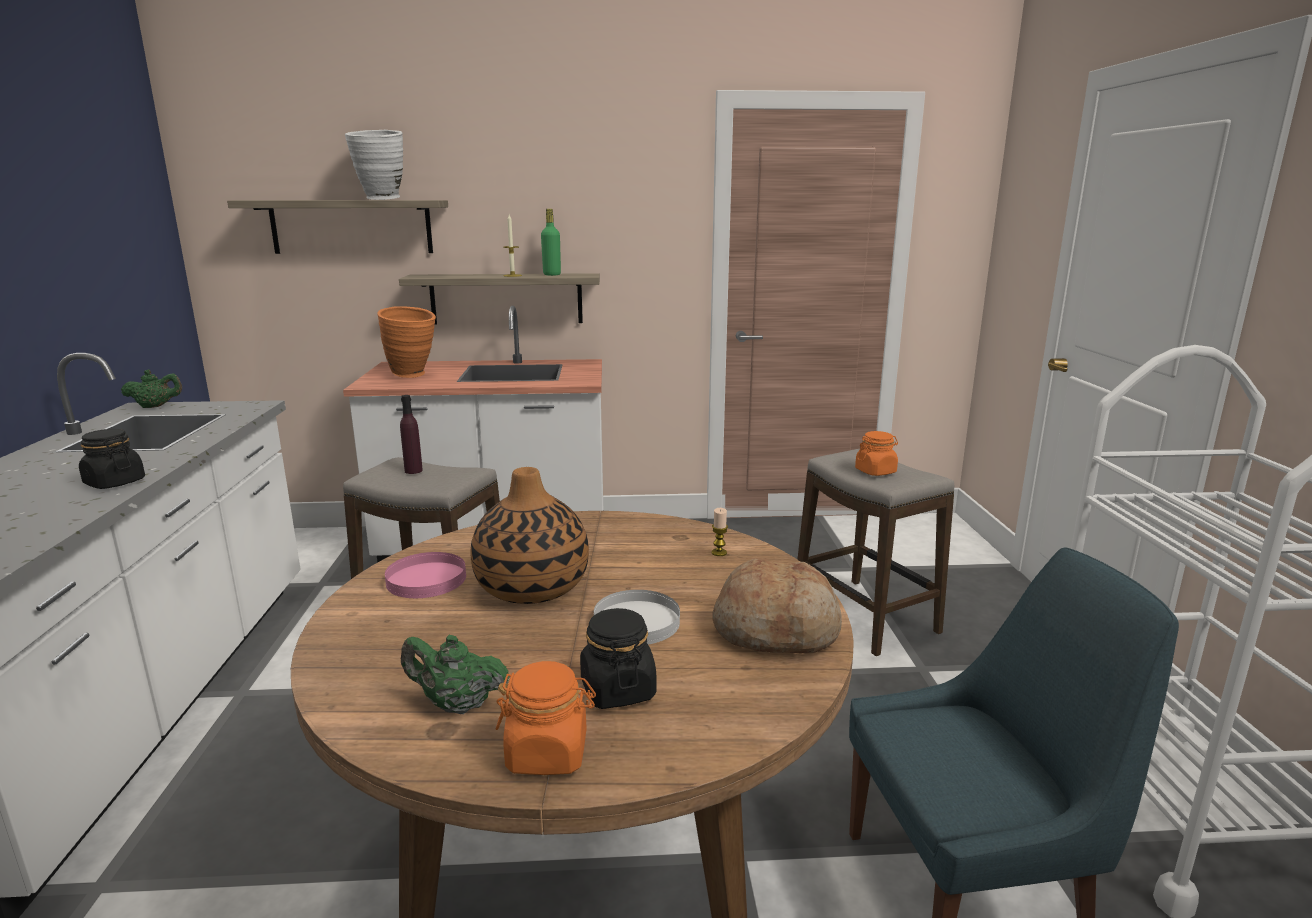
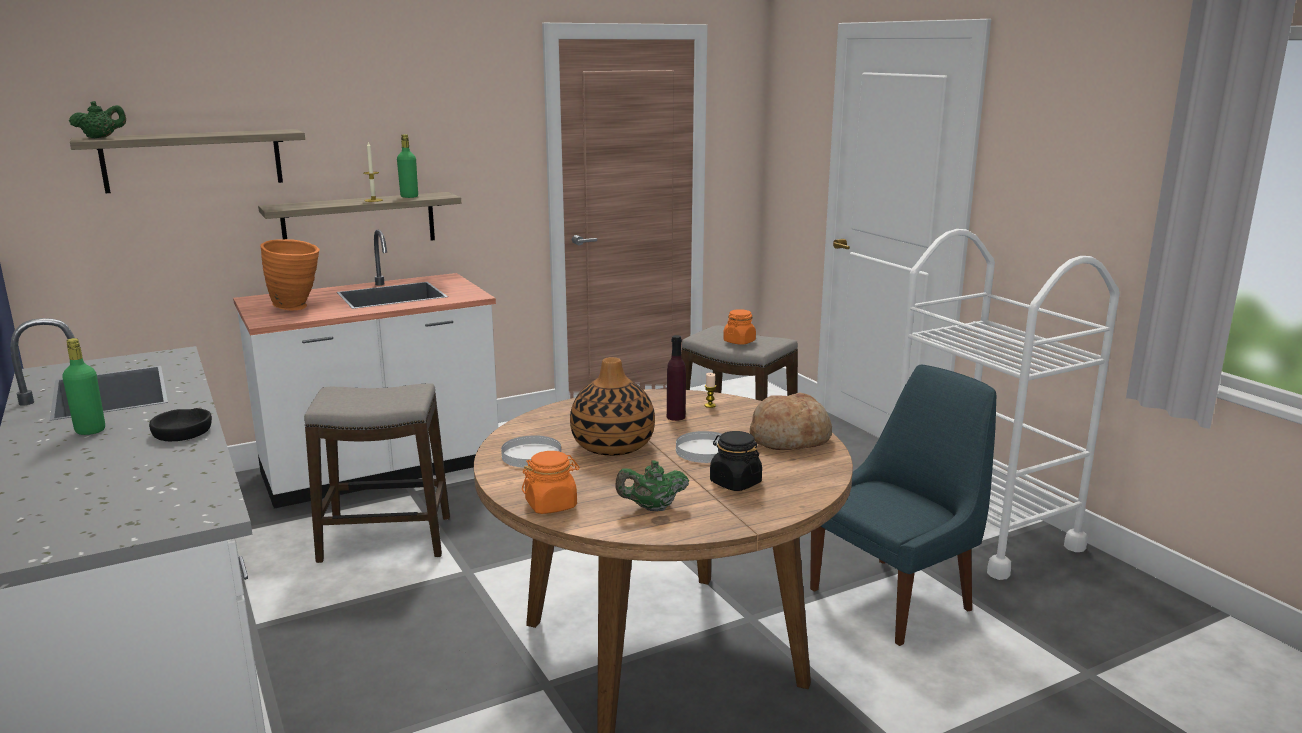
camera: 25 degrees left, 0 degrees up
(58, 467) = (90, 430): none -> green bottle
(114, 482) = (182, 432): black jar -> black bowl
(156, 406) = (62, 369): green teapot -> green teapot (101, 138)
(381, 199) = (238, 133): white vase -> none
(413, 471) = (360, 395): purple bottle -> purple bottle (676, 417)
(426, 579) = (531, 455): pink plate -> white plate
(548, 753) = (733, 515): orange jar -> orange jar (551, 505)

